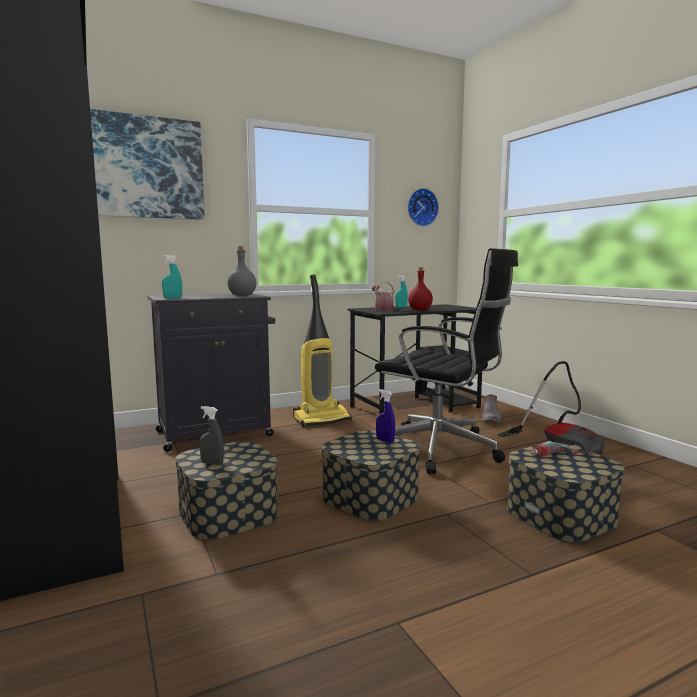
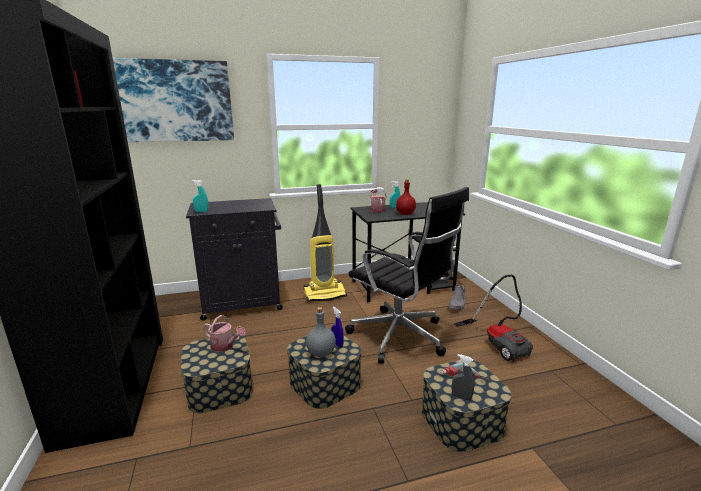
camera: 10 degrees right, 10 degrees up
(212, 463) = (203, 358): grey spray bottle -> grey spray bottle (461, 397)
(235, 451) = (225, 346): none -> watering can
(242, 295) = (257, 206): grey bottle -> grey bottle (321, 353)
(421, 207) = (421, 118): wall clock -> none

